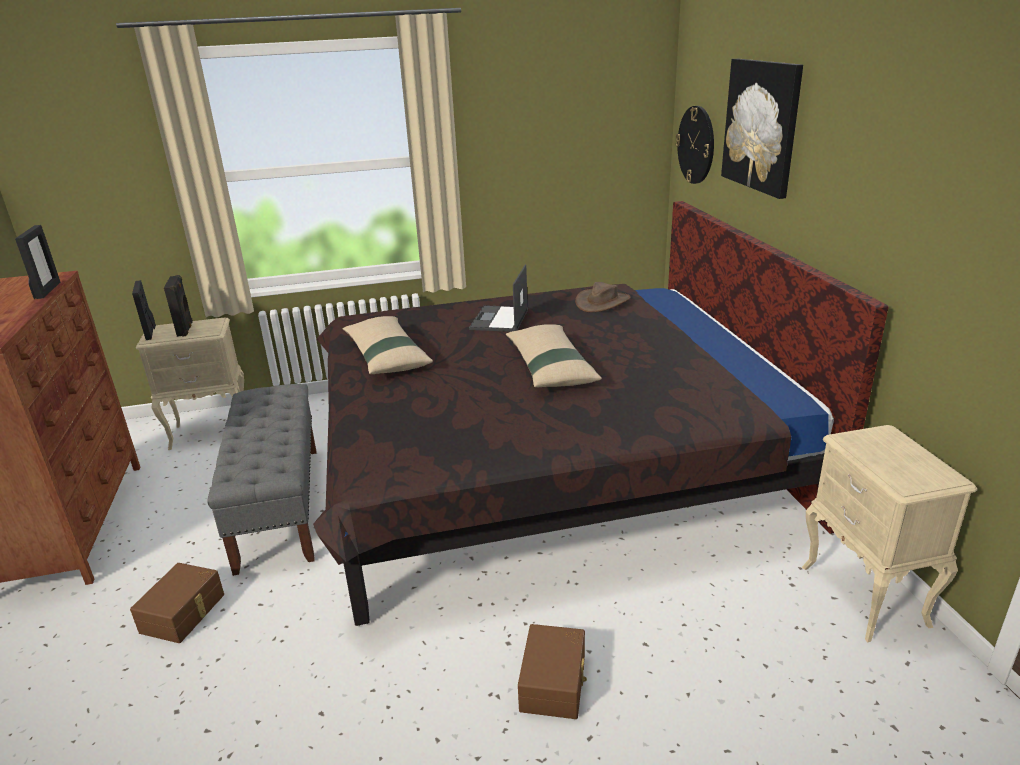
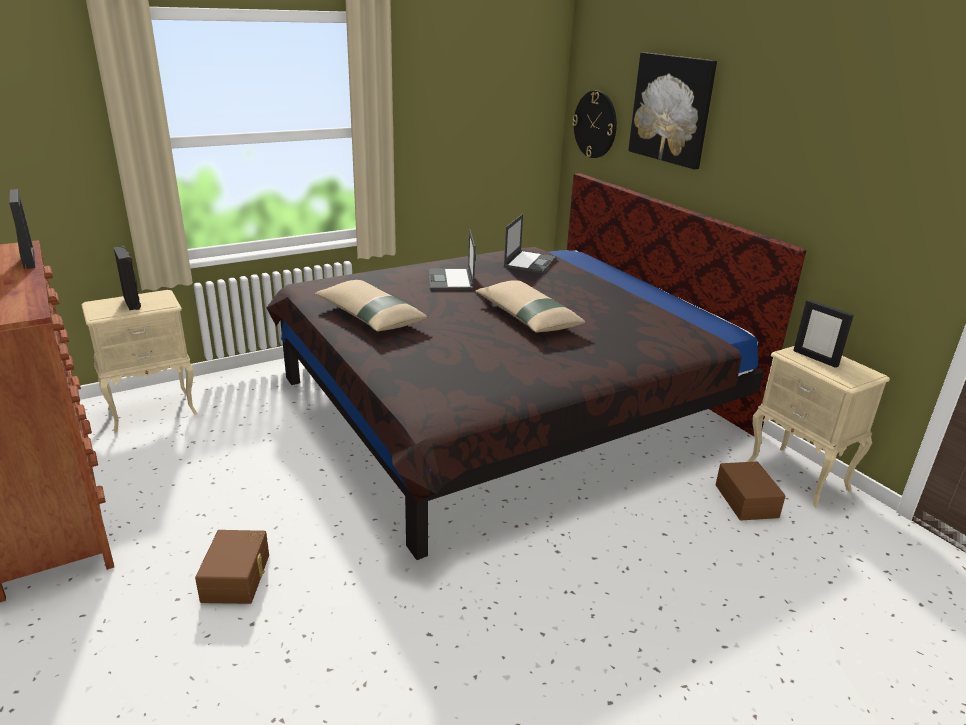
camera: 20 degrees left, 0 degrees up
(150, 332) = (93, 308): picture frame -> picture frame (816, 358)
(280, 506) = (275, 470): grey bench -> none
(555, 682) = (612, 573): brown storage box -> brown storage box (748, 500)
(602, 302) = (530, 262): brown hat -> laptop

